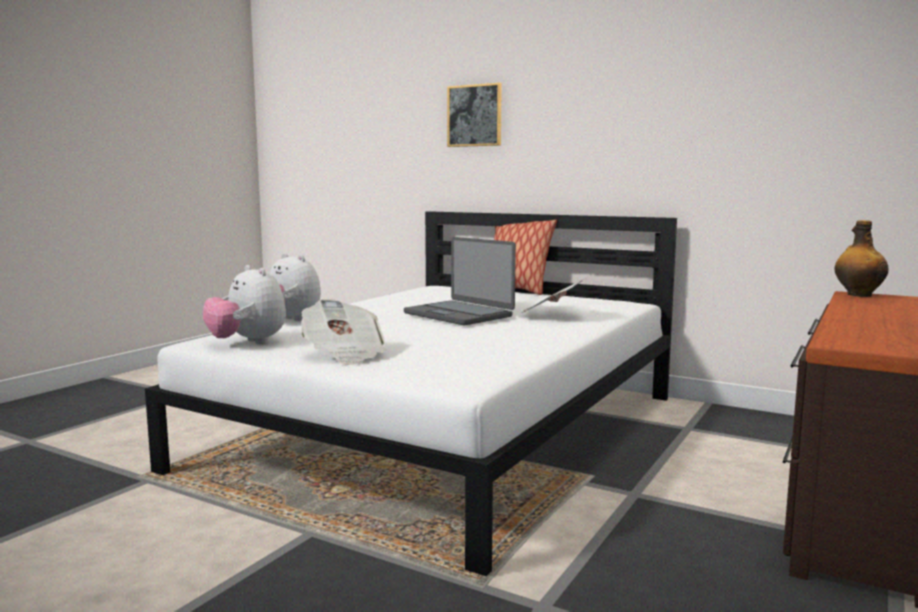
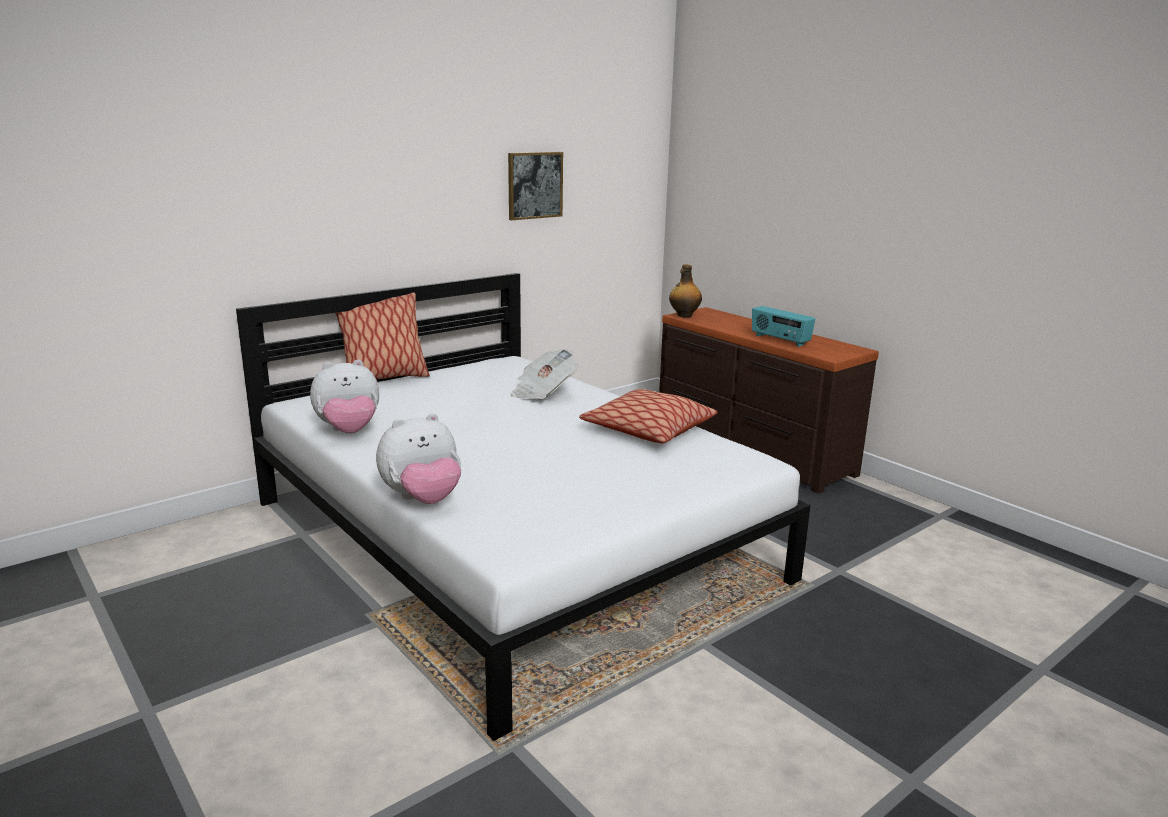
camera: 70 degrees left, 10 degrees up
(247, 343) = (537, 530): plush toy -> plush toy (349, 431)
(344, 354) = (636, 489): newspaper -> none
(459, 314) = (500, 421): laptop -> none
(474, 115) = (287, 174): picture -> picture (534, 185)
(506, 347) = (648, 430): none -> pillow
(858, 324) = (779, 340): none -> radio

